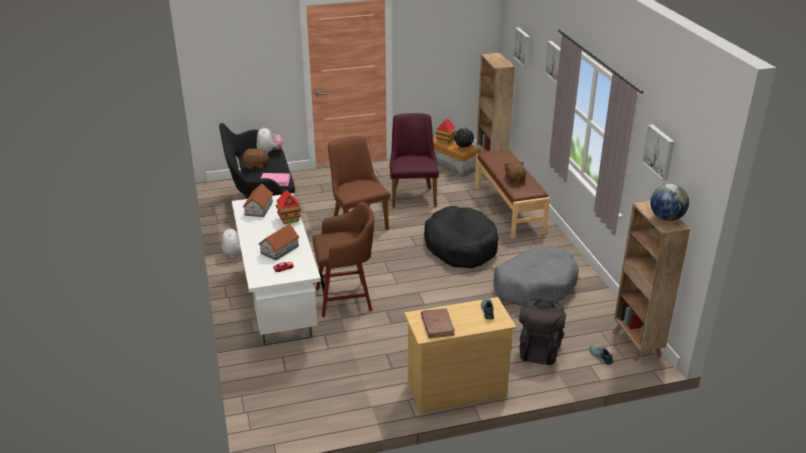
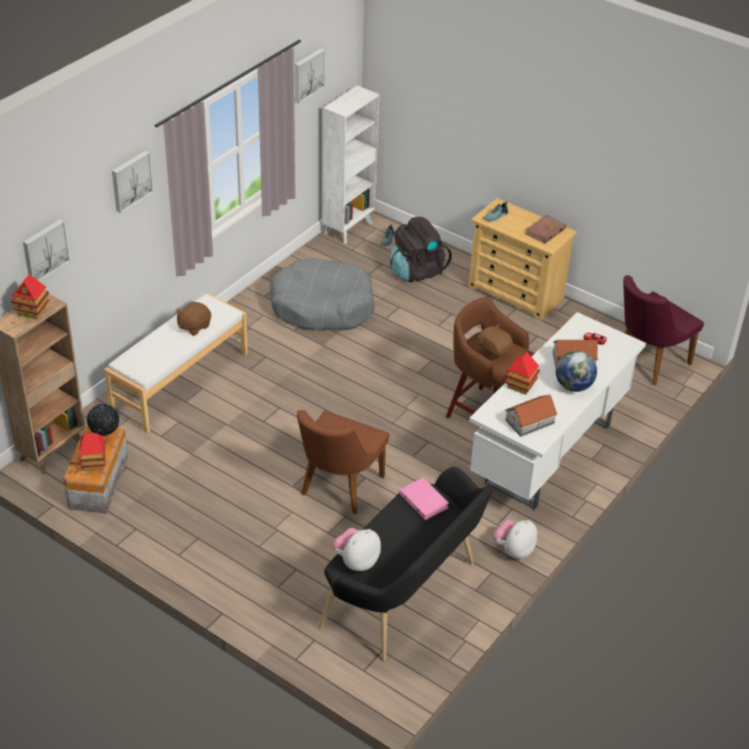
camera: 130 degrees left, 10 degrees up
(255, 165) = (404, 551): brown plush toy -> brown plush toy (493, 351)
(413, 195) = (220, 477): purple chair -> purple chair (646, 363)
(460, 246) = (302, 382): black dog bed -> none
(498, 61) = (32, 311): none -> toy house
(509, 209) = (179, 381): brown bench -> white bench
(636, 344) = (349, 228): brown bookcase -> white bookcase
(666, 218) = (353, 97): globe -> globe (573, 386)

